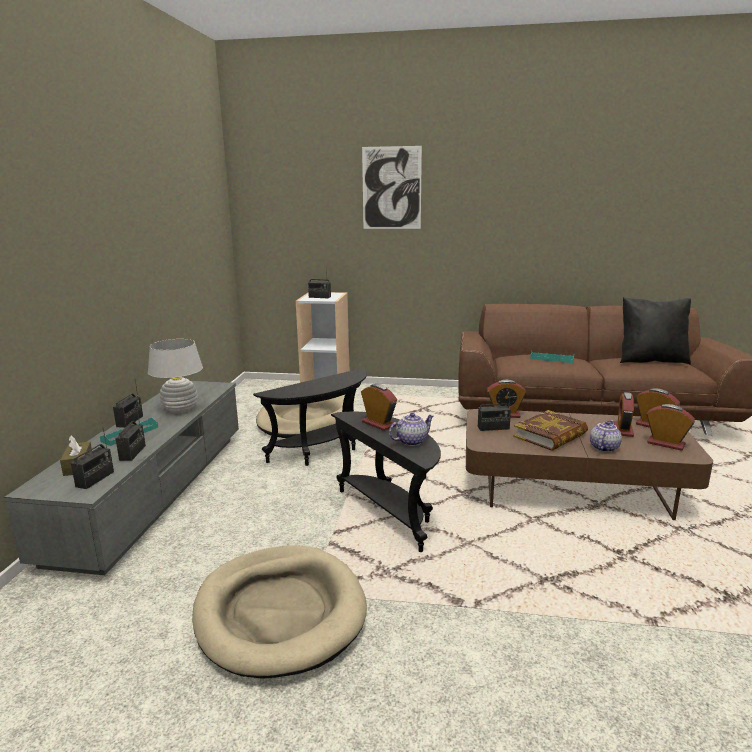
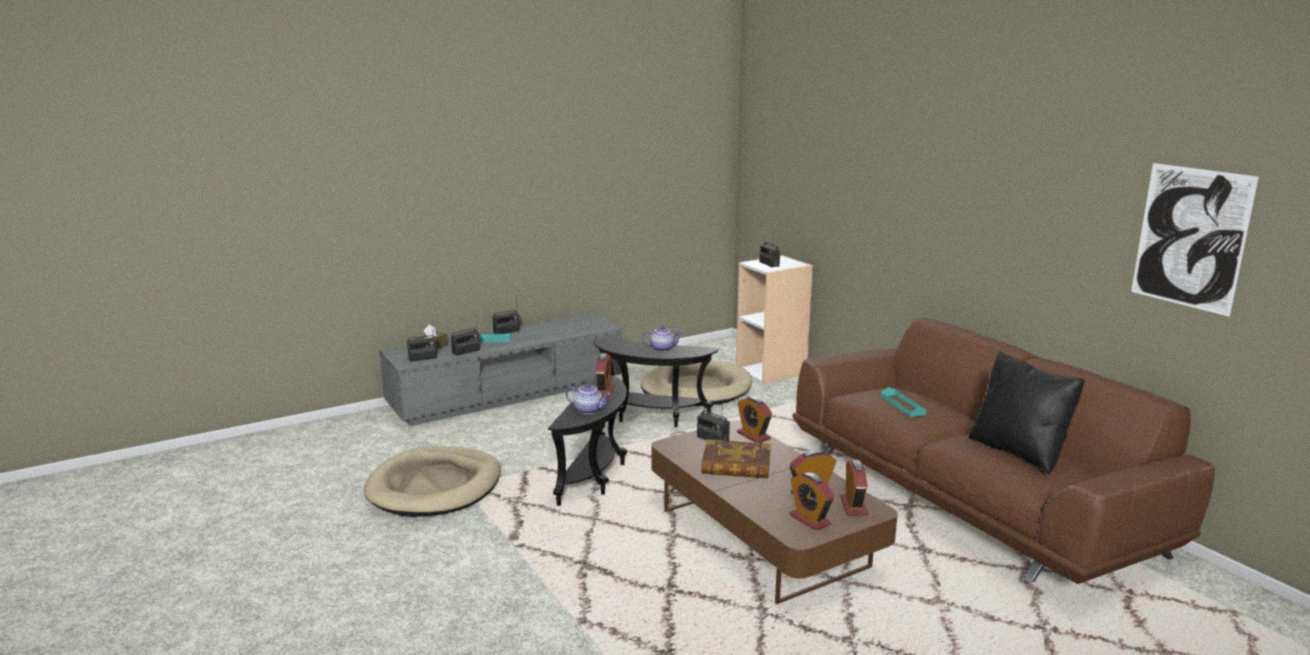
camera: 50 degrees right, 0 degrees up
(180, 410) = (546, 335): white table lamp -> none
(391, 188) = (862, 151): picture -> picture (1190, 238)
(603, 447) = (747, 493): teapot -> teapot (662, 348)
(666, 444) = (810, 520): alarm clock -> alarm clock turned 150 degrees clockwise

